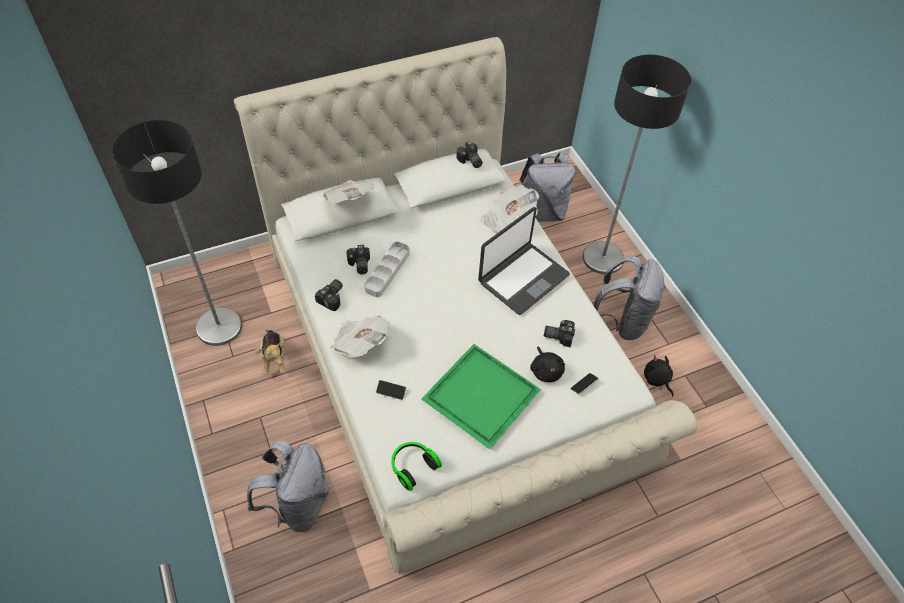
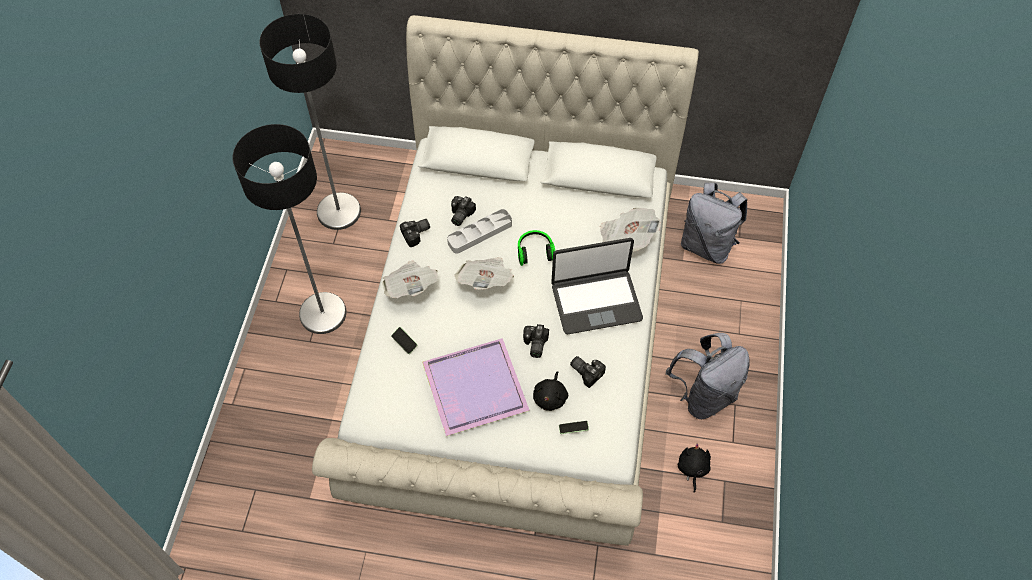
camera: 35 degrees right, 5 degrees up
(274, 358) = (364, 263): plush toy -> none
(298, 504) = (301, 397): grey backpack -> none
(349, 201) = (483, 151): newspaper -> newspaper (486, 281)
(412, 466) = (376, 414): headphones -> headphones (535, 251)
(470, 161) = (623, 162): camera -> camera (534, 345)
(478, 396) = (473, 386): green tray -> purple tray
(602, 258) = (733, 323): floor lamp -> floor lamp (322, 314)

